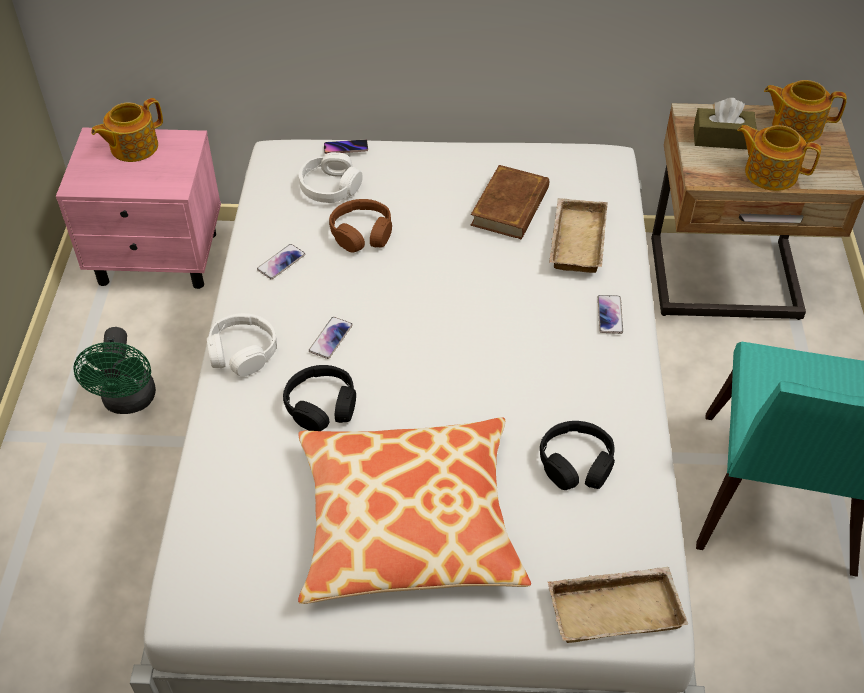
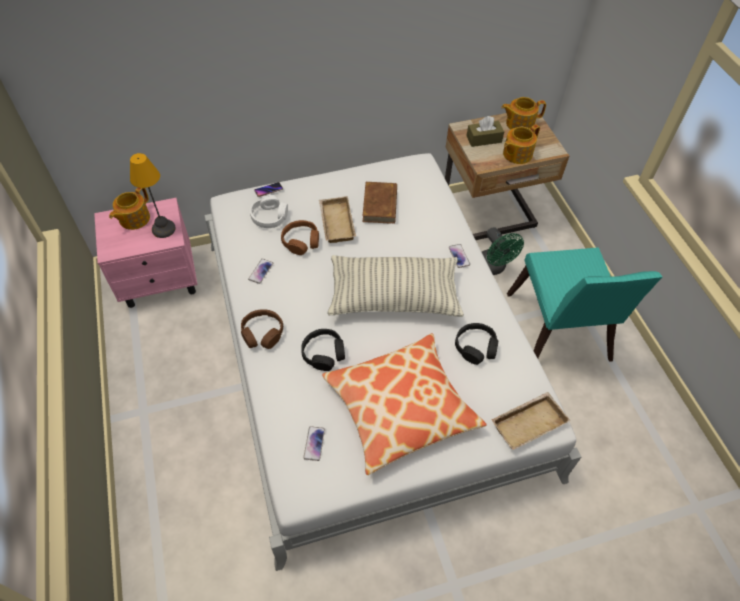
camera: 20 degrees left, 5 degrees up
(129, 402) = (180, 376): green fan -> green fan (493, 268)
(169, 171) = (164, 229): none -> table lamp
(242, 352) = (262, 333): white headphones -> brown headphones
(330, 338) = (311, 311): phone -> phone (314, 443)
(472, 350) = (394, 297): none -> pillow
(575, 240) = (423, 216): beige tray -> beige tray (335, 222)
(769, 173) = (516, 154): teapot -> teapot turned 45 degrees counterclockwise

